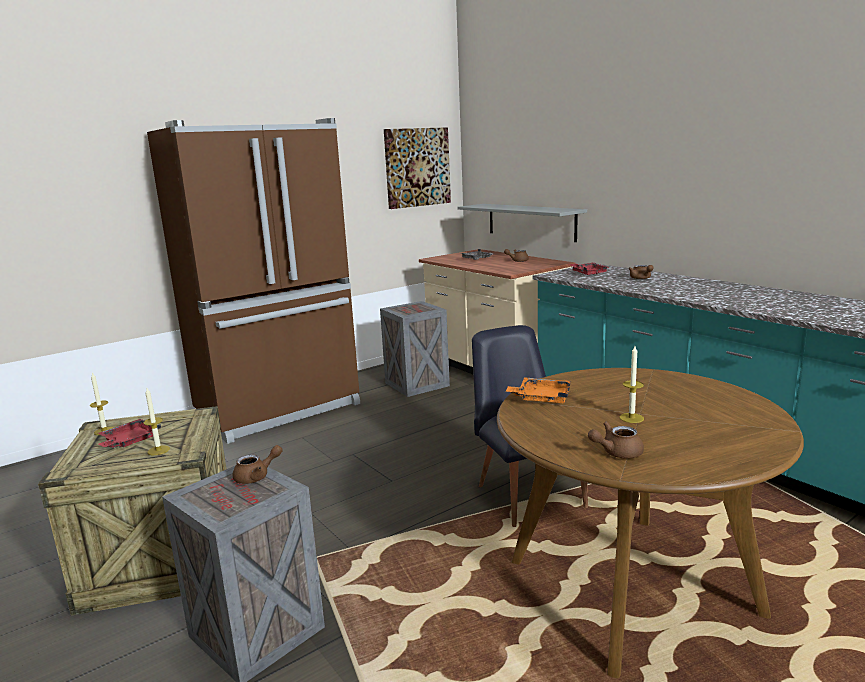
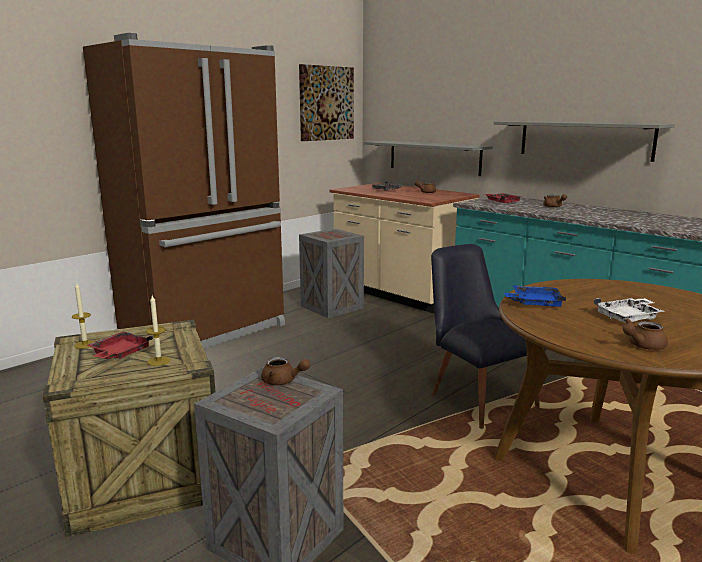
camera: 10 degrees left, 0 degrees up
(257, 476) = (283, 381): brown teapot -> brown teapot turned 60 degrees clockwise
(541, 398) = (534, 303): orange tray -> blue tray
(631, 418) = (628, 318): candle -> white tray
(679, 202) = (584, 139): none -> grey shelf

